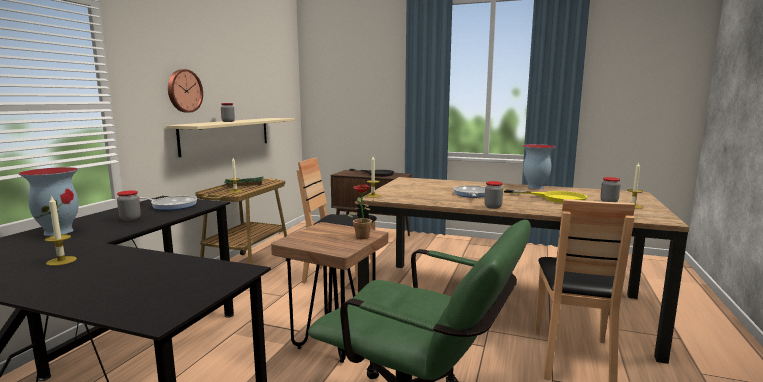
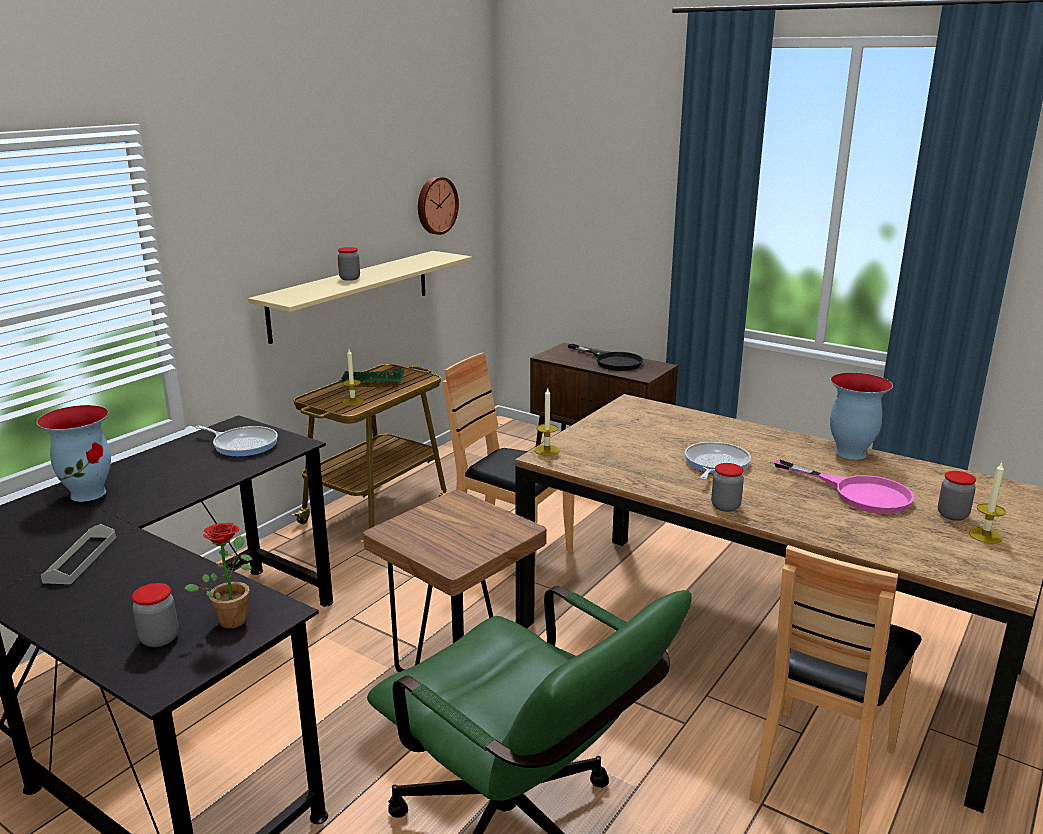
camera: 15 degrees right, 10 degrees up
(61, 261) = (81, 559): candle -> grey tray
(130, 219) = (180, 473): jar -> jar (159, 638)
(184, 91) = (276, 237): wall clock -> wall clock (435, 205)
(361, 236) = (499, 533): potted plant -> potted plant (233, 617)
(555, 198) = (859, 493): yellow frying pan -> pink frying pan

